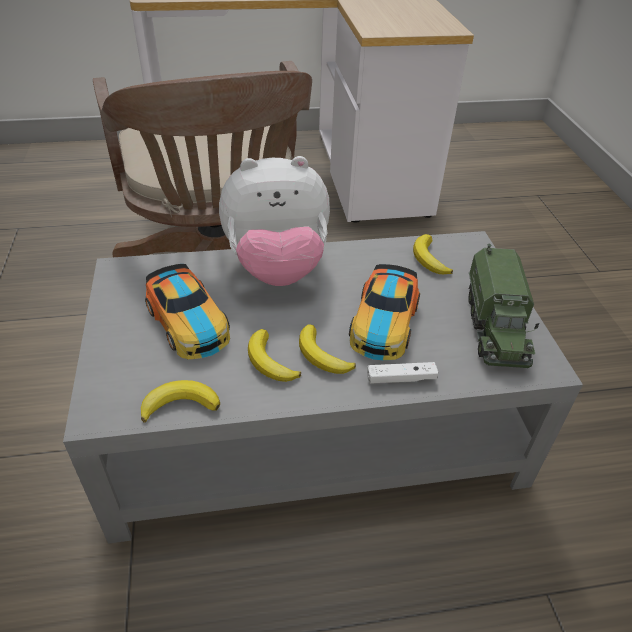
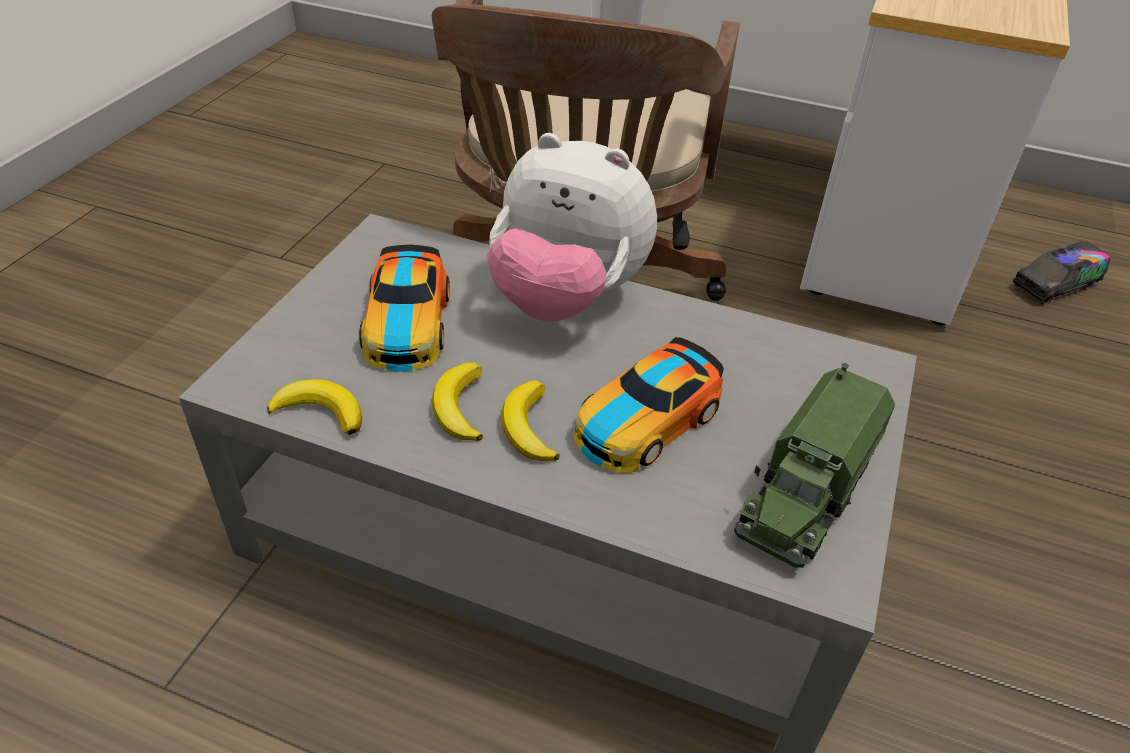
camera: 30 degrees right, 0 degrees up
(401, 378) = (605, 500): white game controller -> none
(429, 259) = (789, 363): banana -> none
(467, 177) = (1055, 285): none -> toy truck

